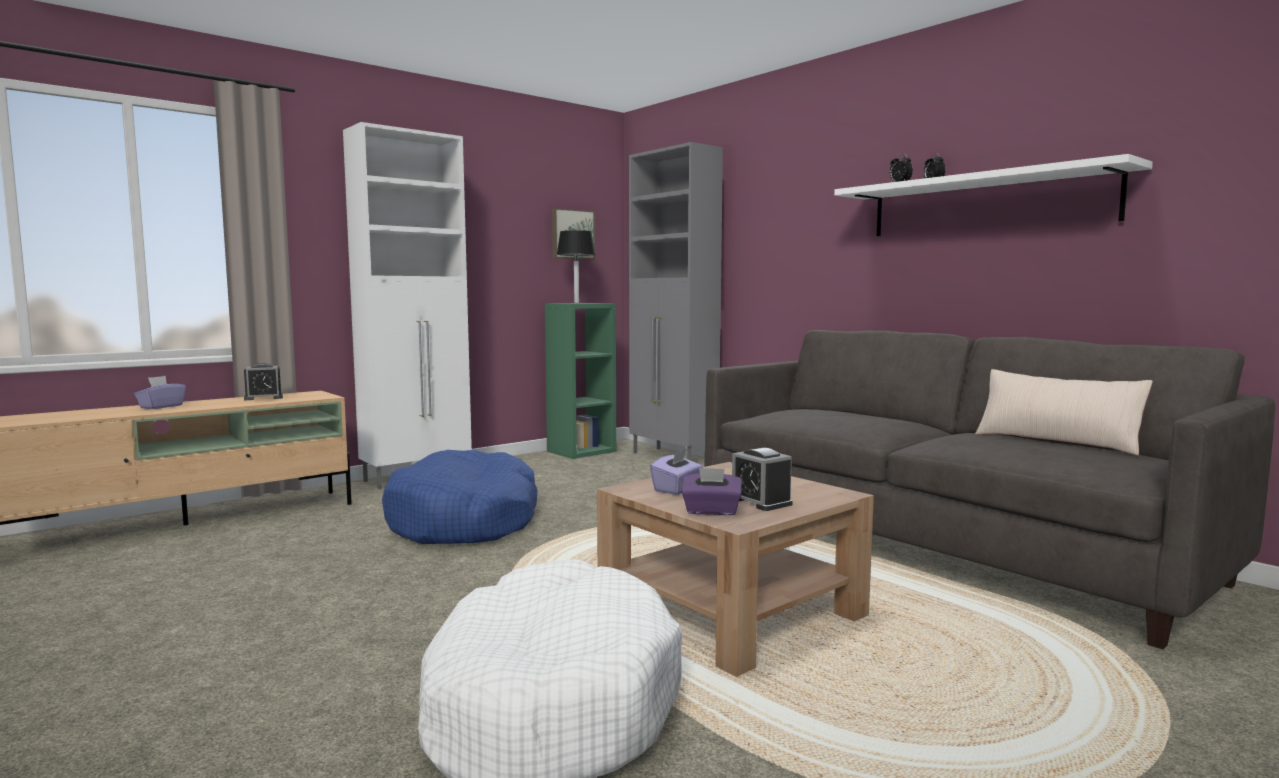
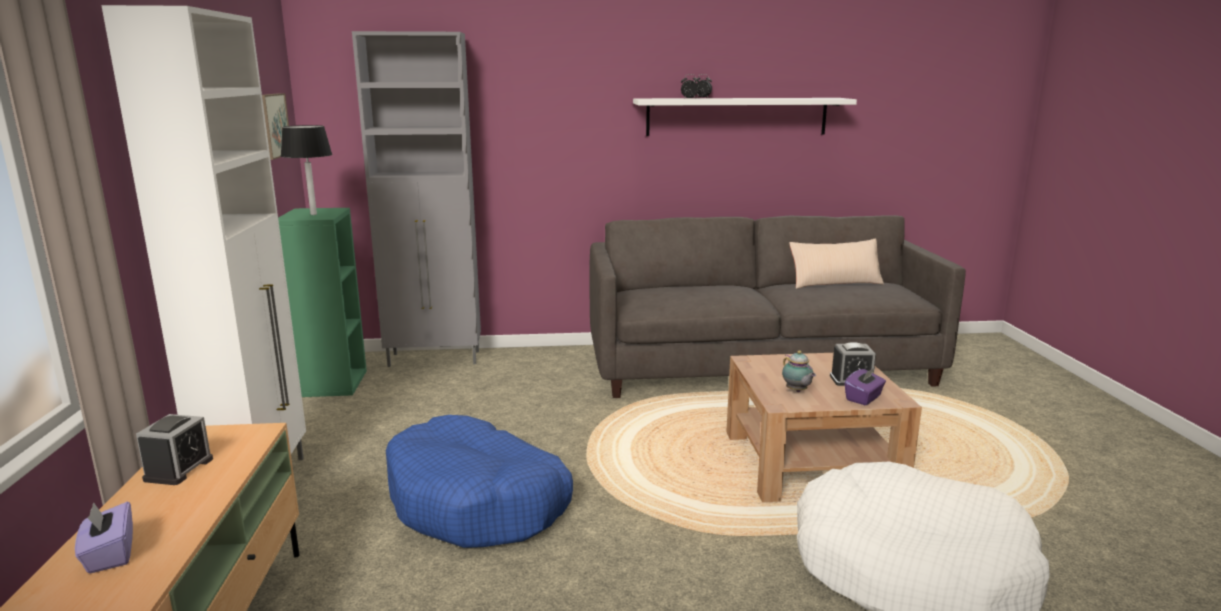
camera: 55 degrees left, 10 degrees up
(677, 489) = (797, 391): purple tissue box -> teapot

